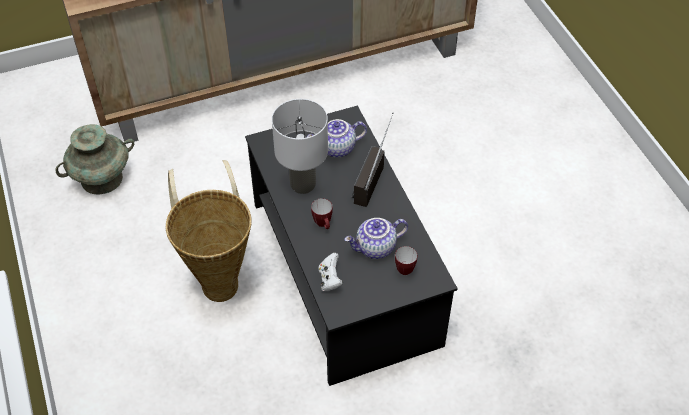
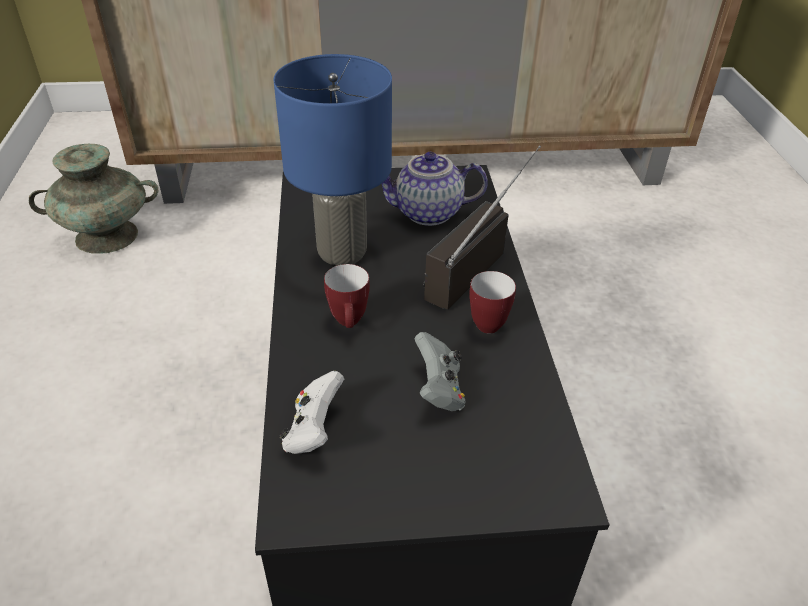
camera: 15 degrees right, 10 degrees down
(219, 279) = (188, 407): basket -> none
(301, 185) = (339, 252): white table lamp -> blue table lamp
(376, 248) = (439, 390): teapot -> grey game controller
(404, 268) = (490, 445): mug -> mug (489, 322)

